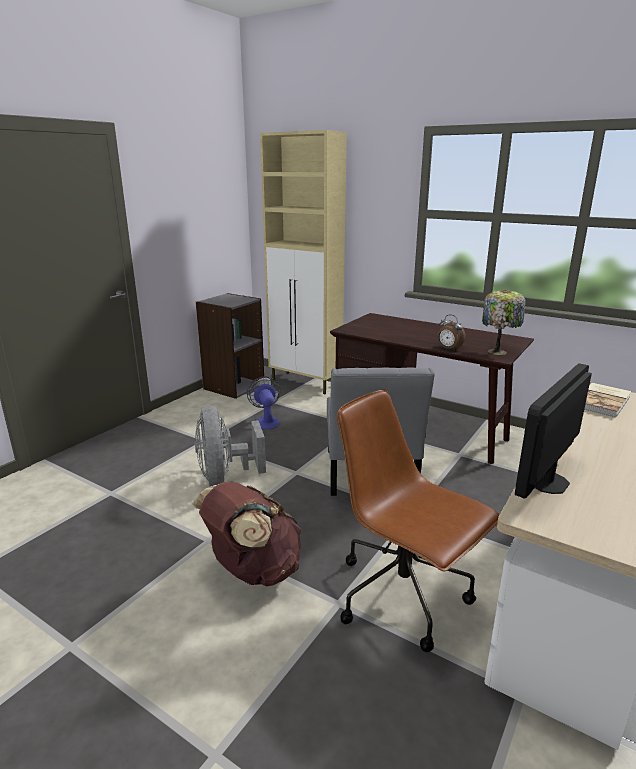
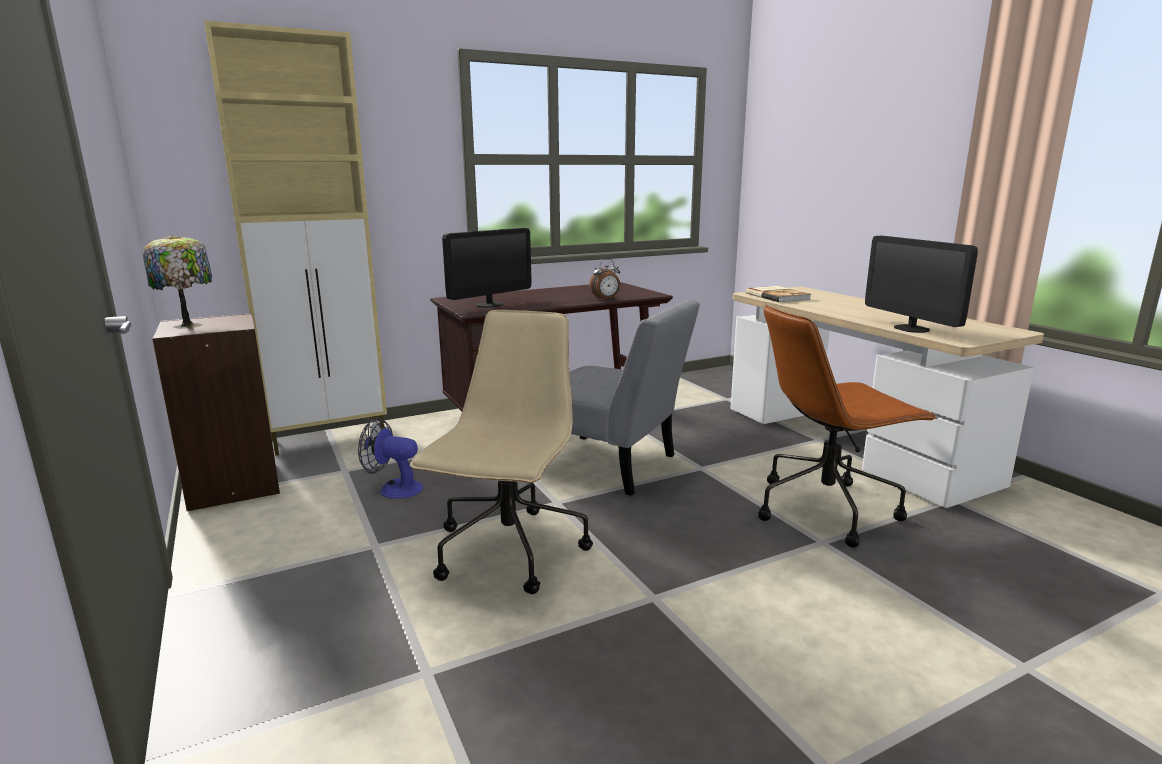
camera: 60 degrees left, 5 degrees down
(225, 477) = (509, 552): grey fan -> beige office chair
(233, 386) = (232, 485): grey bookcase -> brown bookcase
(253, 570) = (740, 578): brown backpack -> none
(374, 327) = (489, 304): none -> monitor
(498, 351) = (637, 292): table lamp -> table lamp (189, 325)

